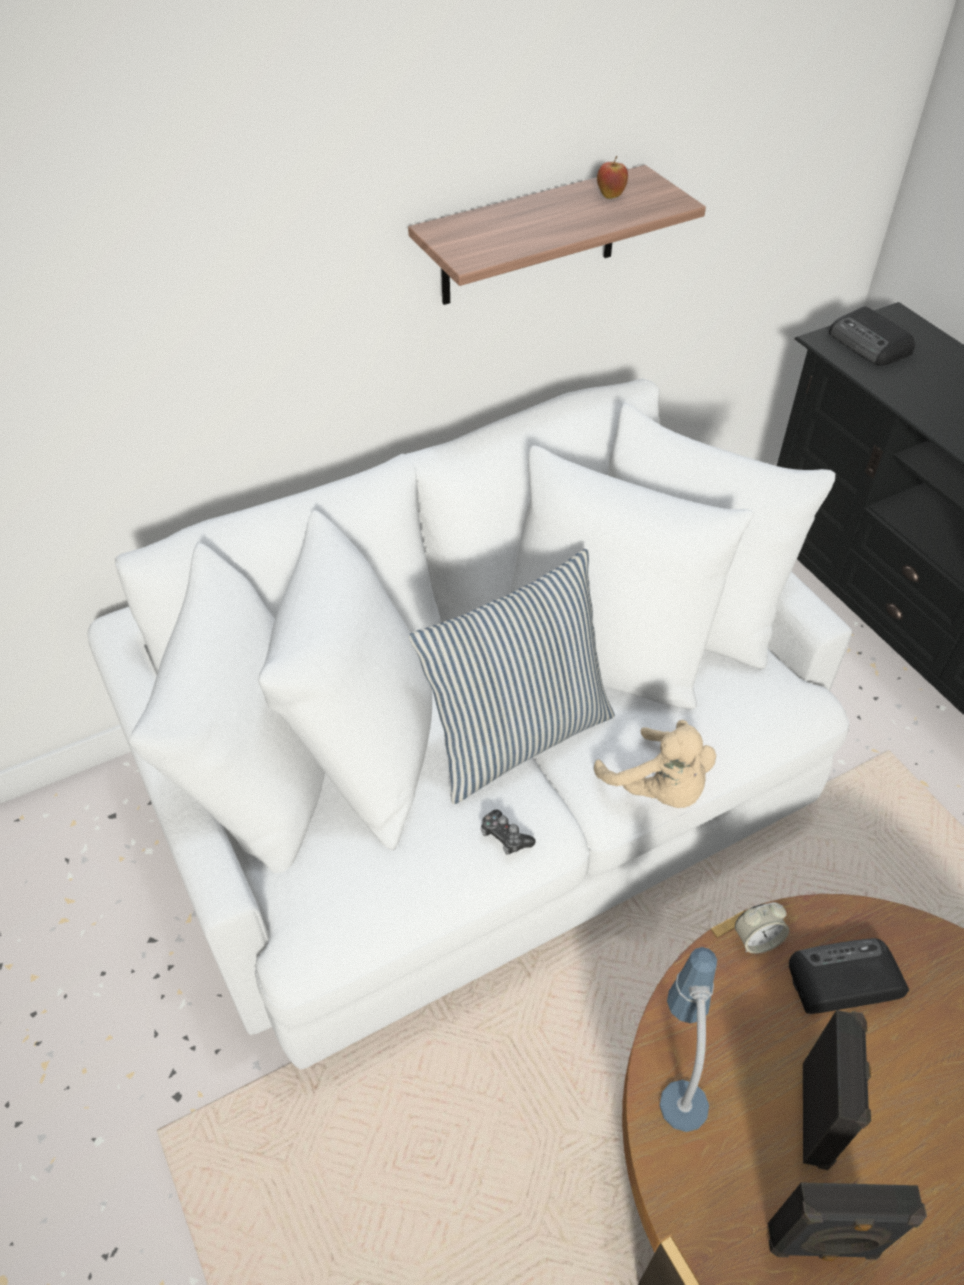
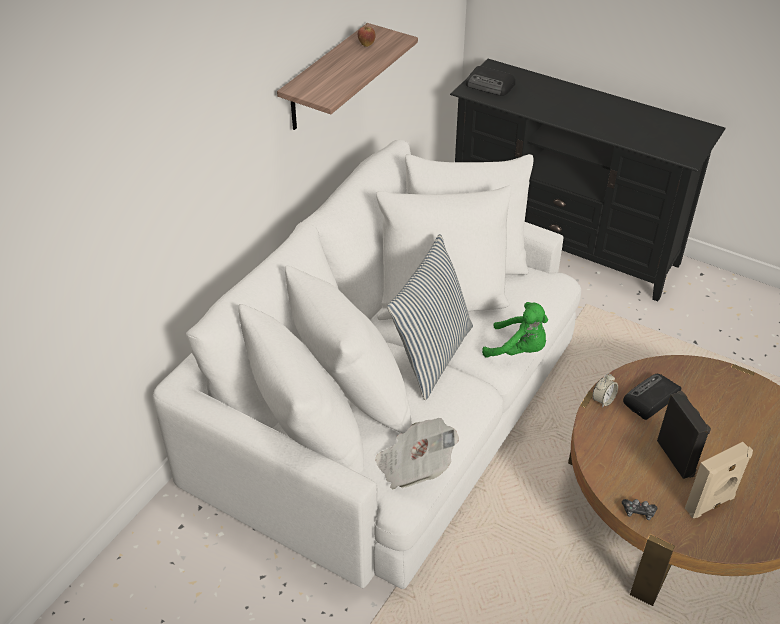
camera: 30 degrees left, 5 degrees down
(359, 904) = (415, 466): none -> newspaper
(505, 837) = (462, 404): game controller -> game controller (638, 512)
(658, 789) = (518, 350): beige plush toy -> green plush toy
(680, 1071) = (608, 469): table lamp -> none
(823, 1244) = (710, 504): black speaker -> beige speaker

